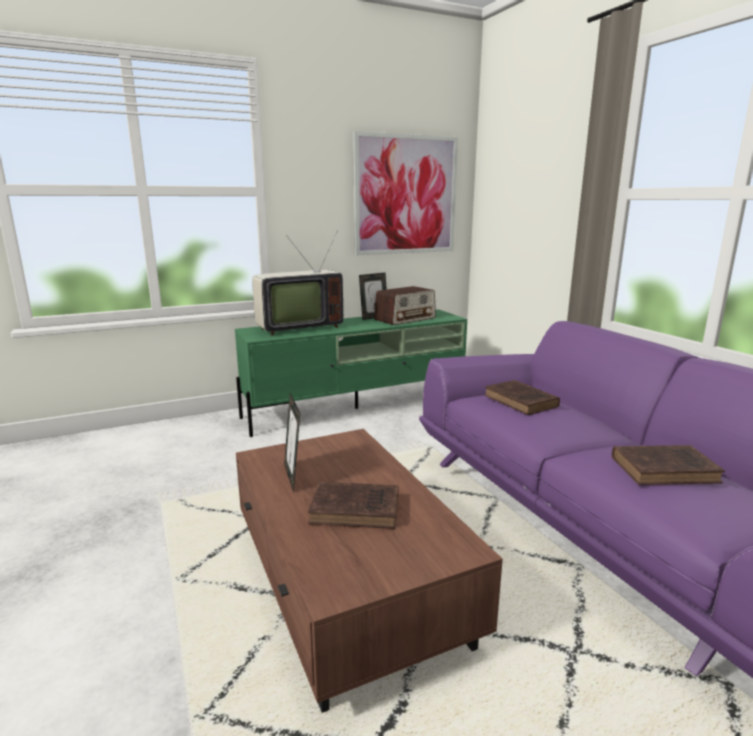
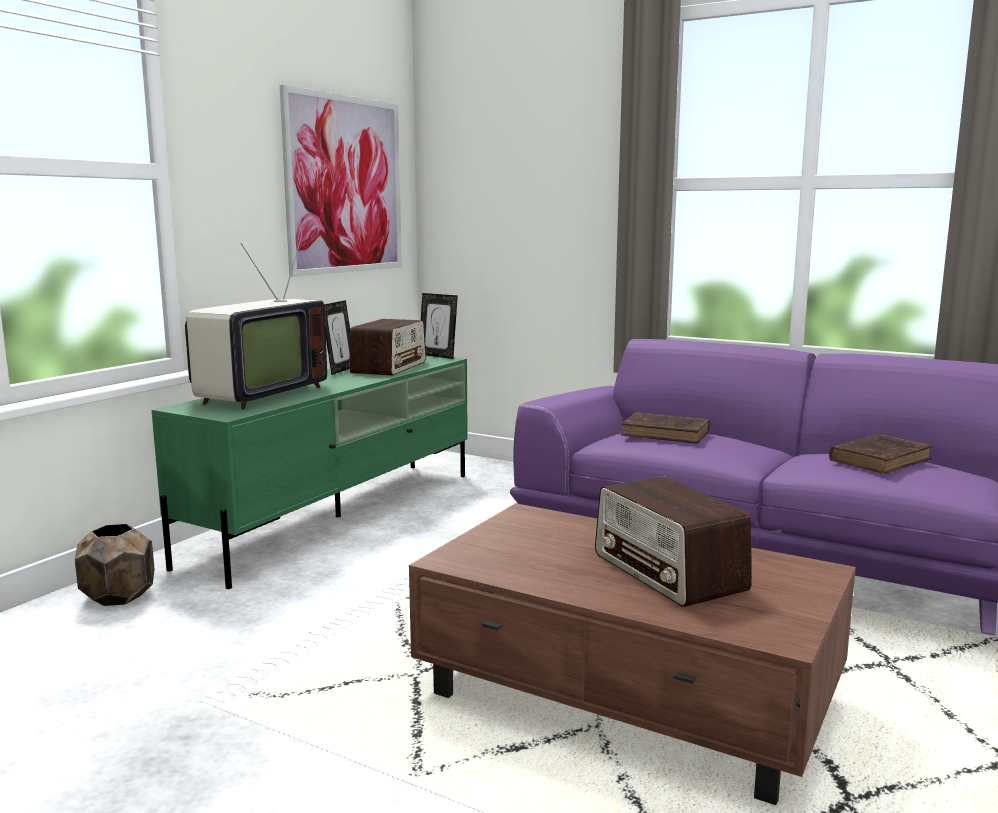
camera: 35 degrees left, 5 degrees down
(203, 427) = (118, 598): none -> brown planter
(293, 476) = (538, 566): picture frame -> picture frame (438, 356)
(358, 510) = (669, 572): brown book -> radio

